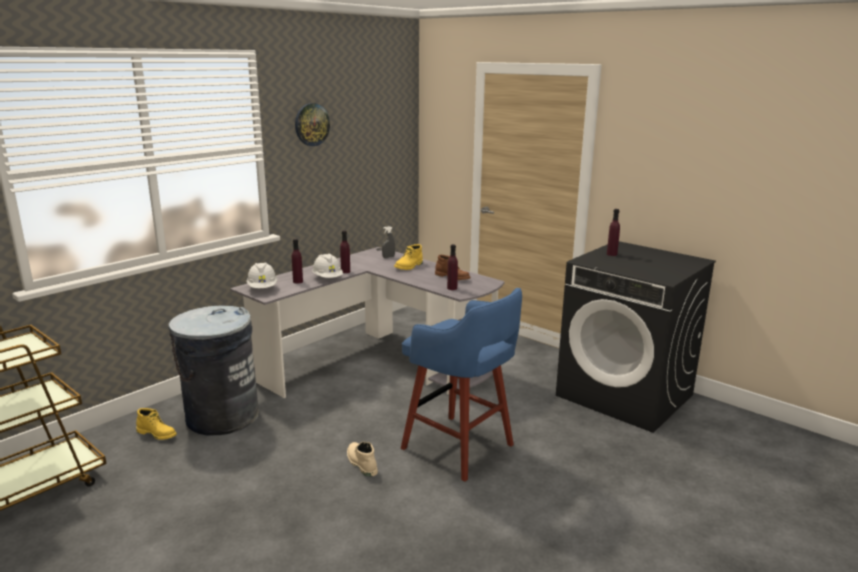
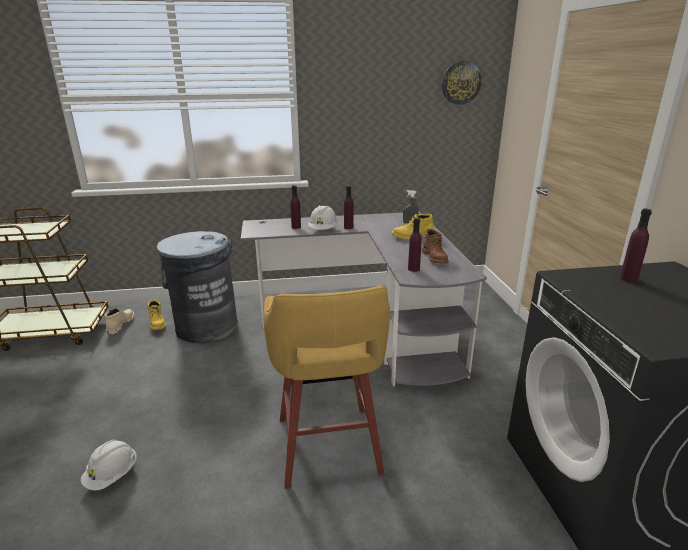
camera: 40 degrees right, 5 degrees up
(262, 288) = (260, 226): white hard hat -> white hard hat (112, 476)
(311, 124) = (357, 75): wall clock -> wall clock (461, 82)
(361, 463) = (233, 416): beige boot -> beige boot (120, 324)
(460, 448) = (328, 448): blue stool -> yellow stool

